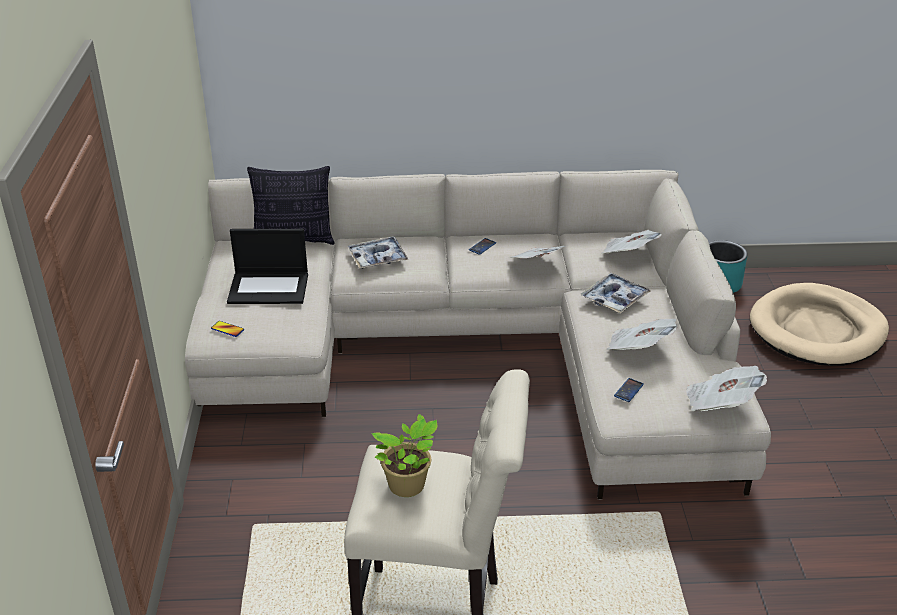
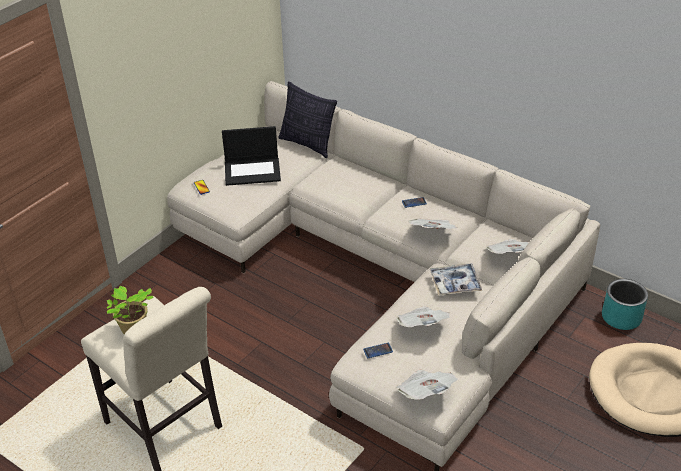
camera: 40 degrees right, 5 degrees up
(269, 288) = (253, 171): laptop -> laptop turned 45 degrees counterclockwise
(377, 258) = (338, 180): tray -> none

